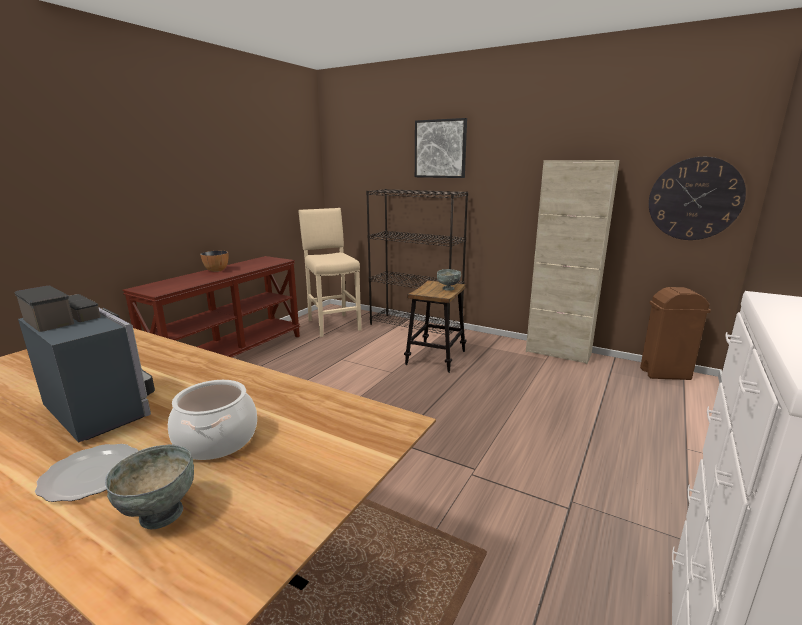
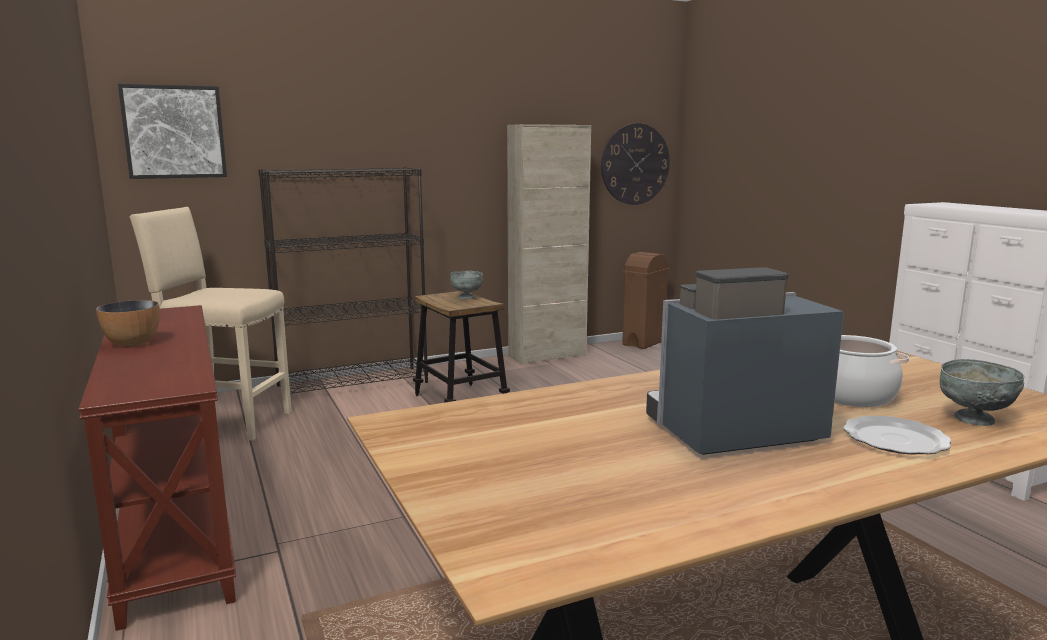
camera: 55 degrees left, 5 degrees down
(440, 149) = (354, 106): picture -> picture (174, 132)

